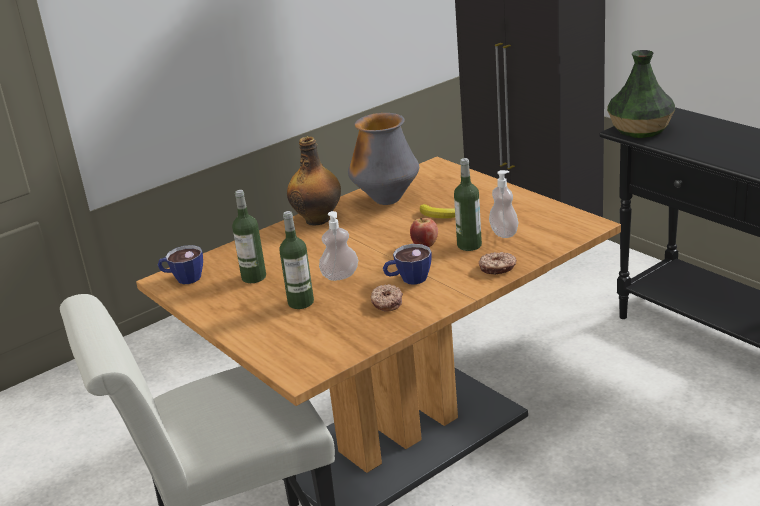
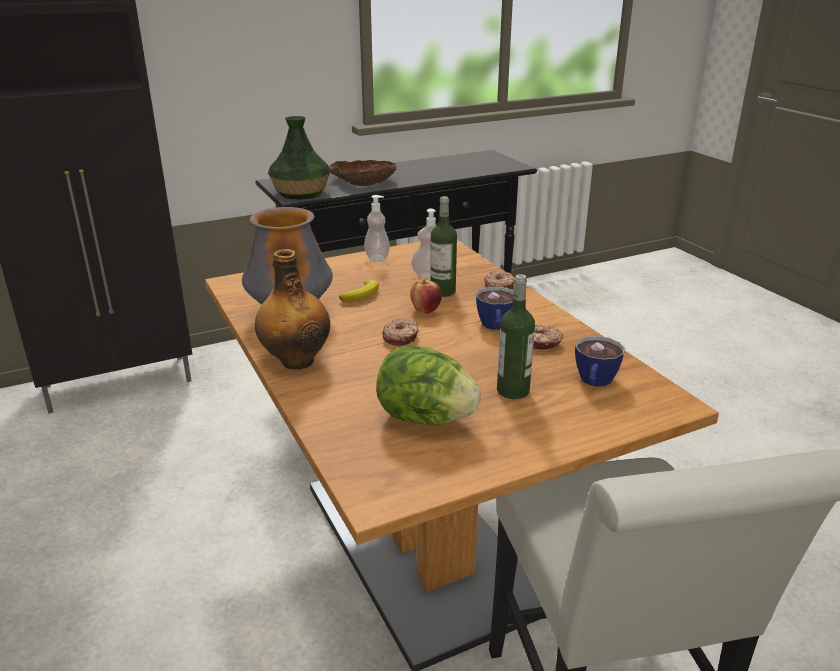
camera: 80 degrees left, 0 degrees up
(183, 278) = (386, 480): cup -> cup (594, 382)
(254, 277) = (425, 418): bottle -> lettuce
(340, 276) = (462, 361): soap dispenser -> soap dispenser (377, 258)
(370, 246) = (401, 337): none -> donut
(711, 145) = (363, 182): none -> brown bowl

